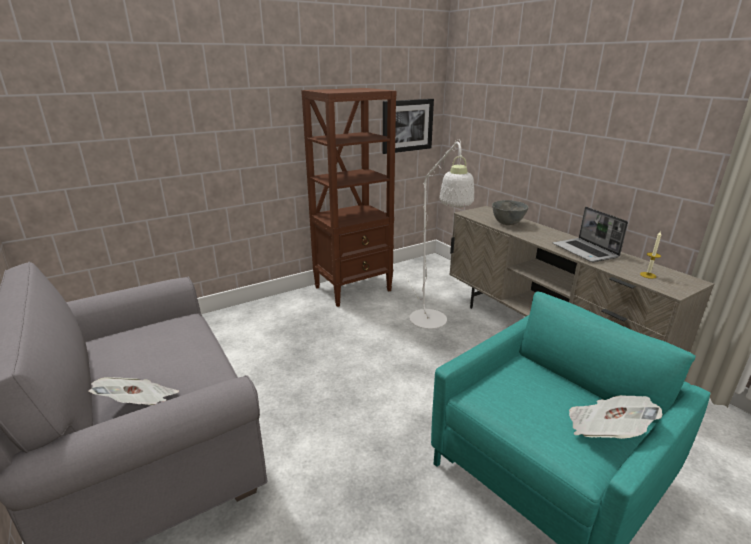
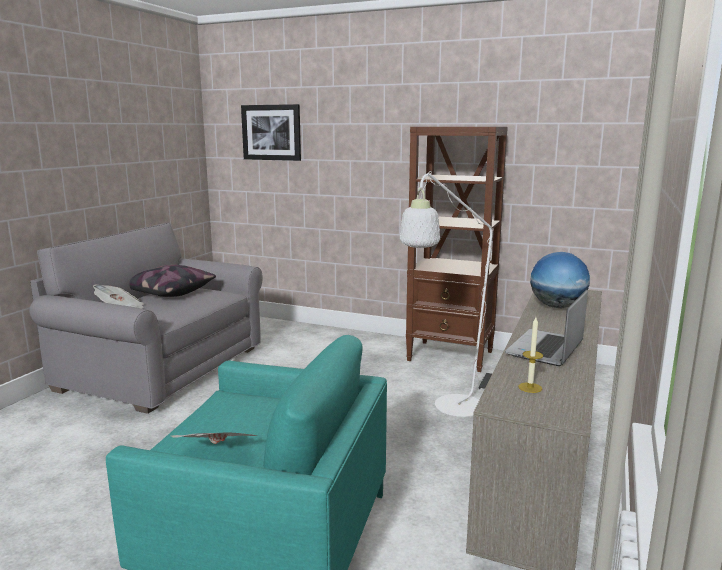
camera: 55 degrees right, 10 degrees down
(124, 353) = (168, 293): none -> pillow
(407, 125) = (574, 177): picture -> picture (271, 132)
(507, 223) = (557, 307): grey bowl -> globe

